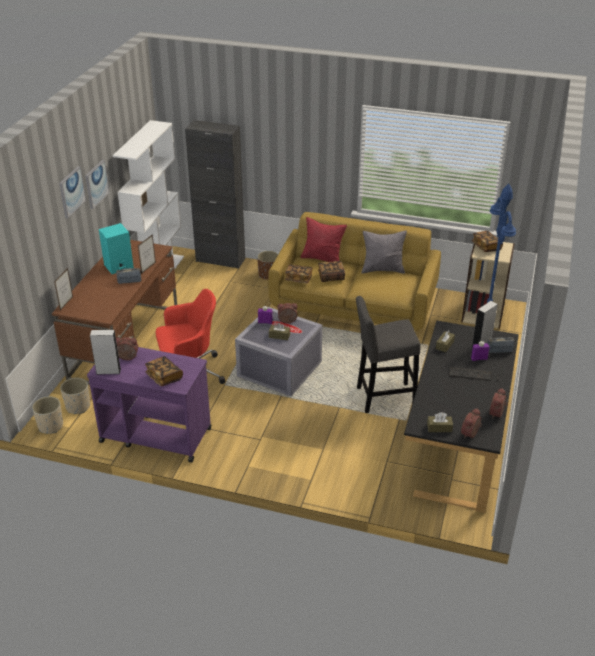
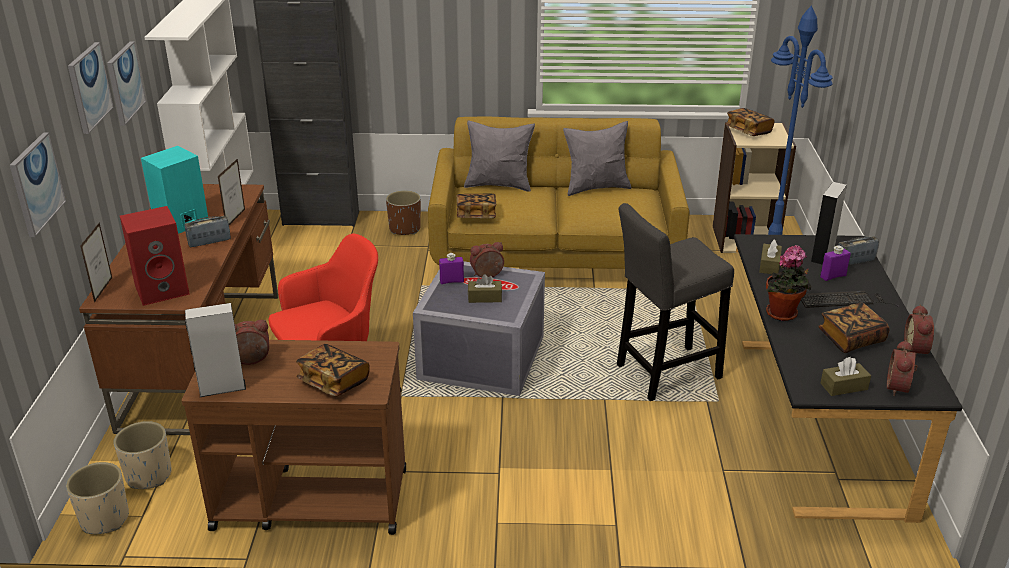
camera: 15 degrees left, 5 degrees down
(33, 249) = (36, 184): none -> picture
(96, 308) = (163, 289): none -> red speaker
(155, 435) = (309, 499): purple cart -> brown cart
(322, 259) = (499, 185): red pillow -> grey pillow
(331, 277) = (525, 206): book -> book (851, 339)
(432, 379) = (783, 315): none -> potted plant

